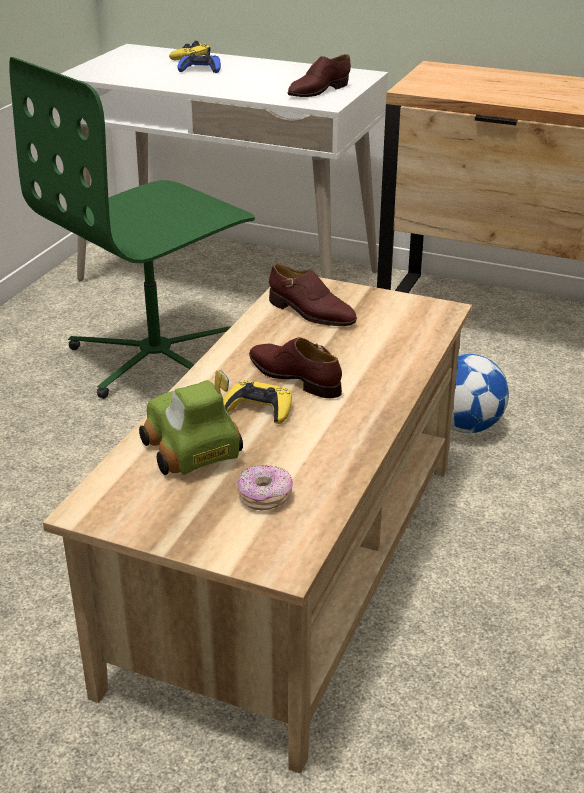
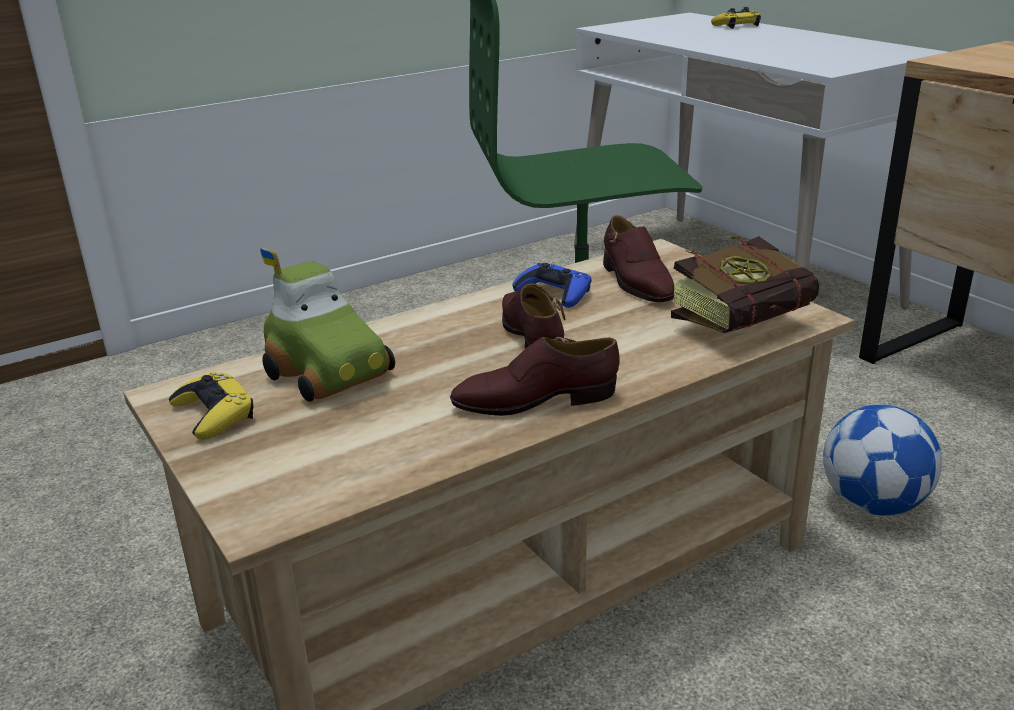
camera: 35 degrees right, 5 degrees down
(189, 450) = (332, 373): toy car -> toy car turned 135 degrees clockwise
(200, 69) = (730, 34): blue game controller -> blue game controller (554, 293)
(259, 408) = (454, 355): yellow game controller -> yellow game controller (214, 414)
(265, 497) = (337, 442): donut -> none
(318, 91) = (836, 59): brown shoe -> brown shoe (534, 400)
(418, 325) = (750, 323): none -> book

